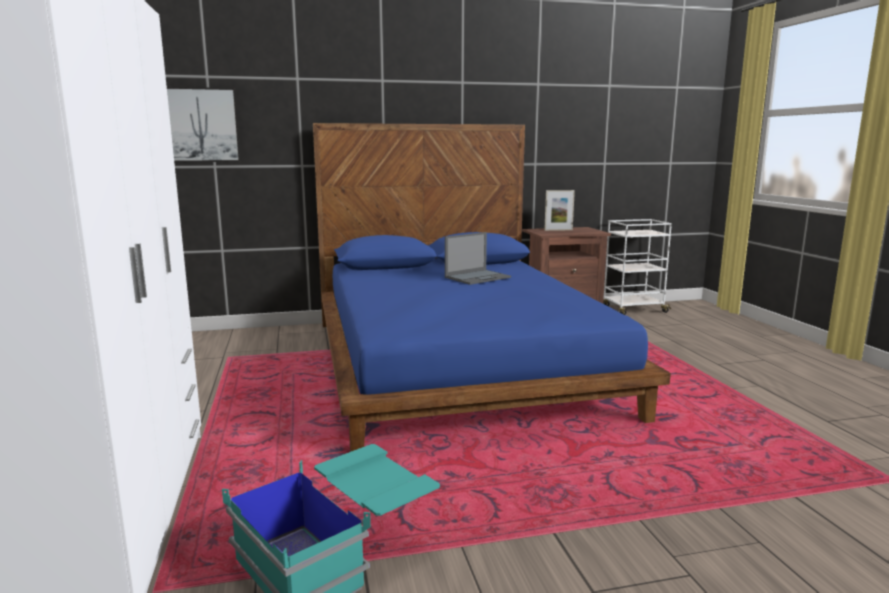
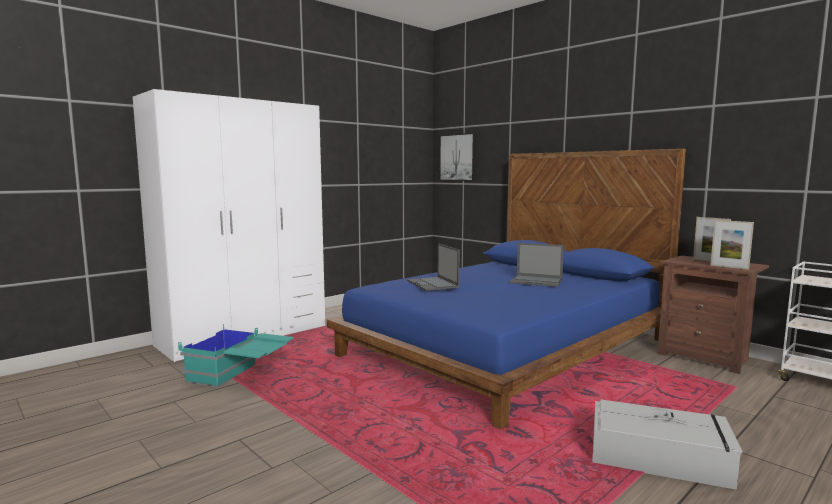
camera: 60 degrees right, 5 degrees down
(437, 305) = (433, 284): none -> laptop
(587, 232) = (729, 267): none -> picture frame
(726, 386) = (660, 457): none -> grey storage box

